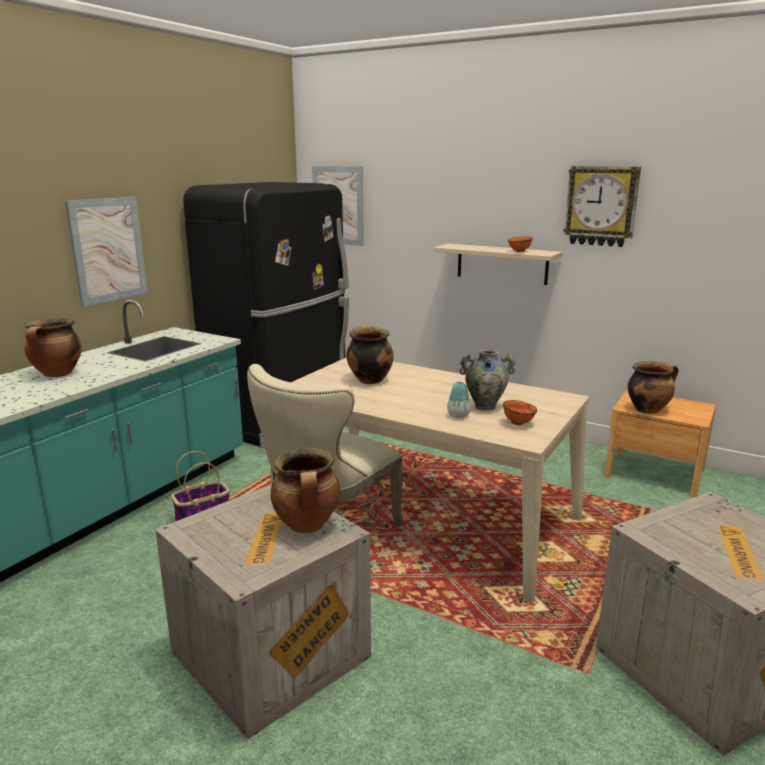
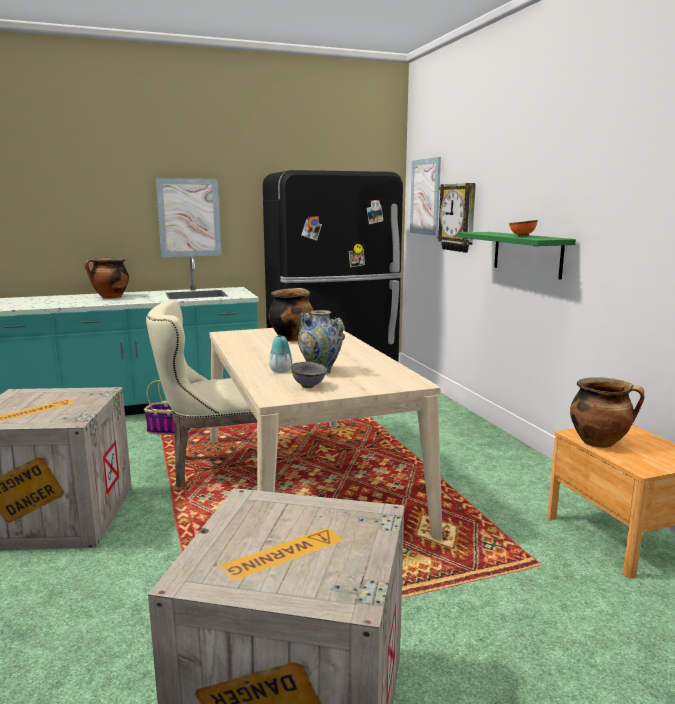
camera: 40 degrees right, 5 degrees down
(307, 526) = (66, 412): cooking pot -> none
(502, 264) = (527, 254): beige shelf -> green shelf
(518, 423) = (309, 386): orange bowl -> grey bowl
(601, 206) = (612, 181): wall clock -> wall clock (458, 217)

